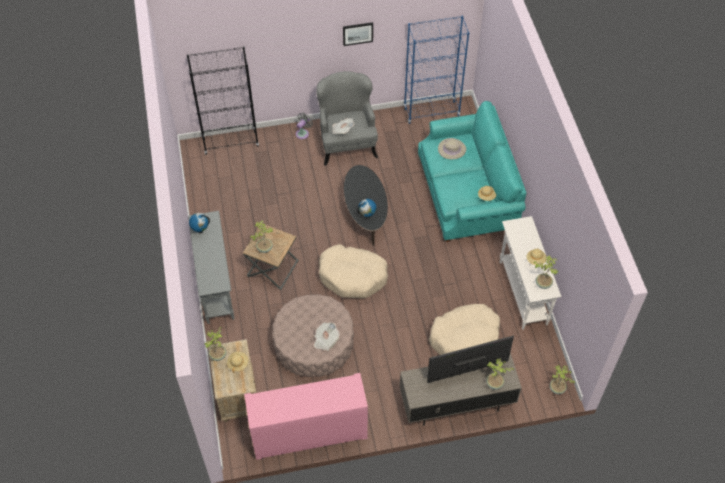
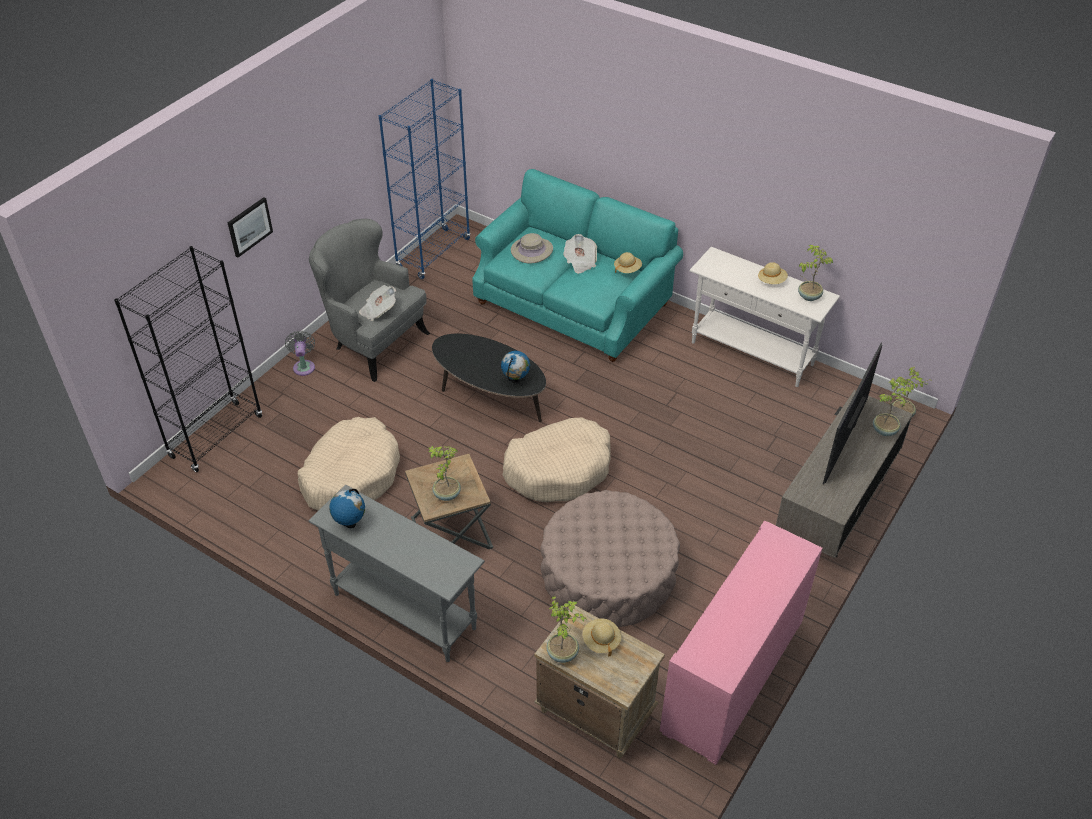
camera: 45 degrees left, 10 degrees down
(325, 340) = (644, 541): newspaper -> newspaper (580, 262)
(357, 33) = (324, 160): picture -> picture (249, 226)
(465, 337) = (755, 437): beige dog bed -> beige dog bed (351, 475)

